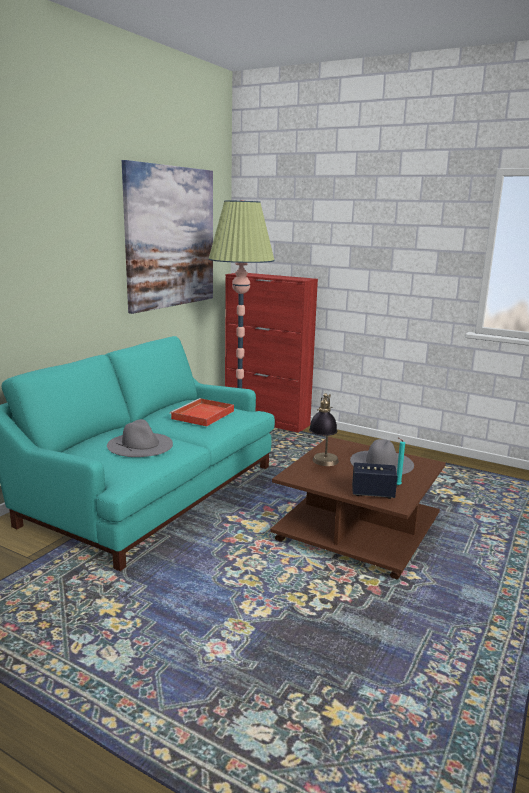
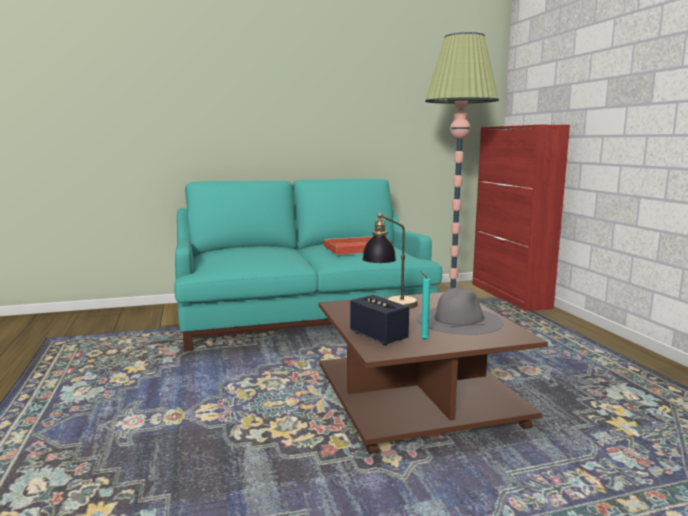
camera: 45 degrees right, 5 degrees down
(140, 444) = (258, 254): grey hat -> none
(170, 237) = (408, 86): picture -> none

